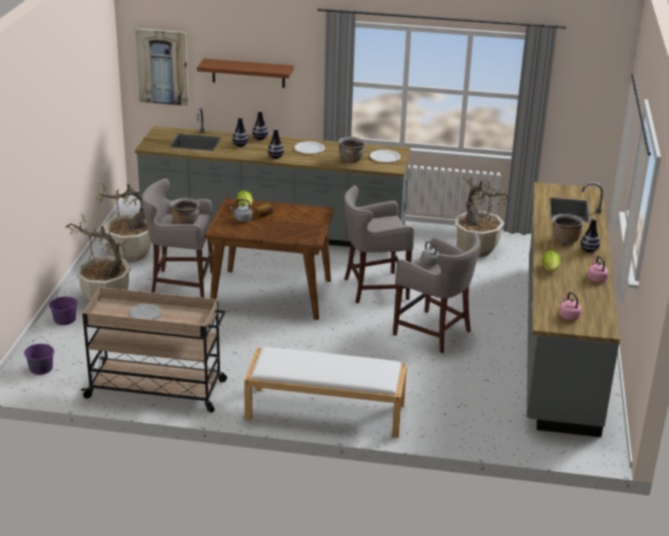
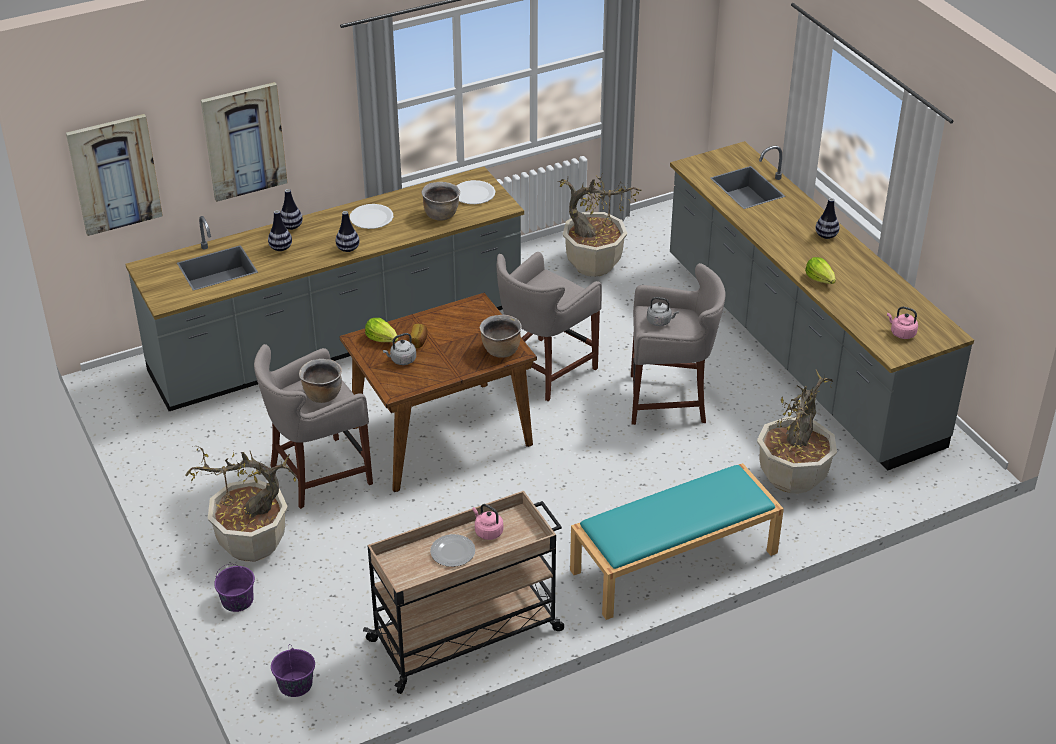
camera: 35 degrees left, 10 degrees up
(130, 254) = (202, 462): potted plant -> potted plant (792, 478)
(248, 73) = (244, 141): brown shelf -> picture
(324, 412) = (673, 562): white bench -> turquoise bench
(565, 240) = (789, 232): brown cooking pot -> brown cooking pot (500, 350)
(596, 278) = (873, 271): pink kettle -> pink kettle (487, 531)

